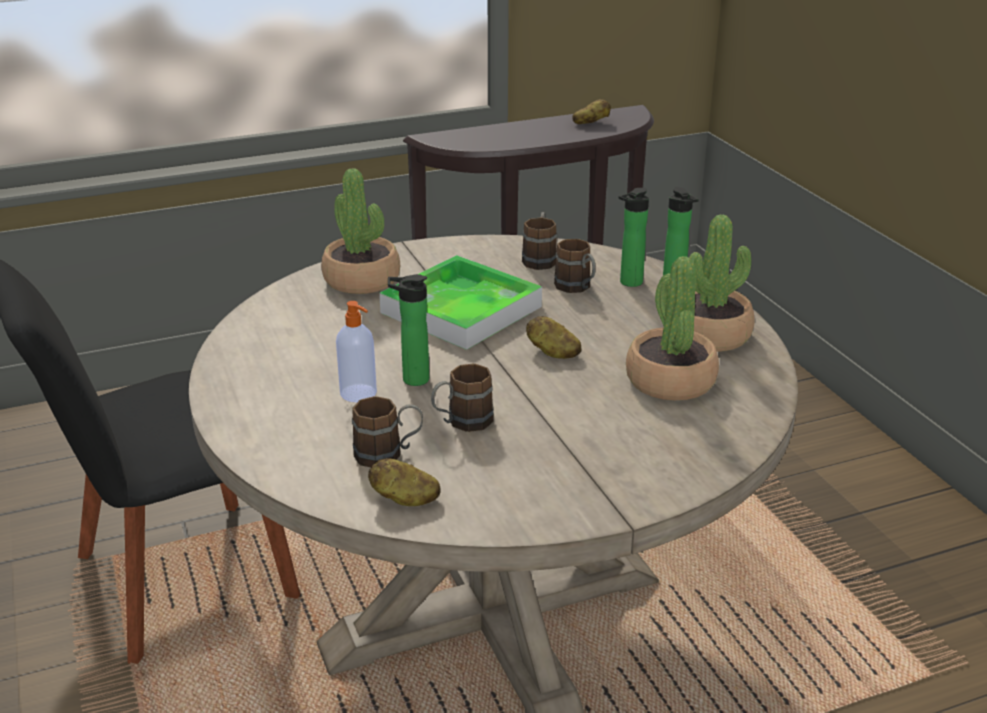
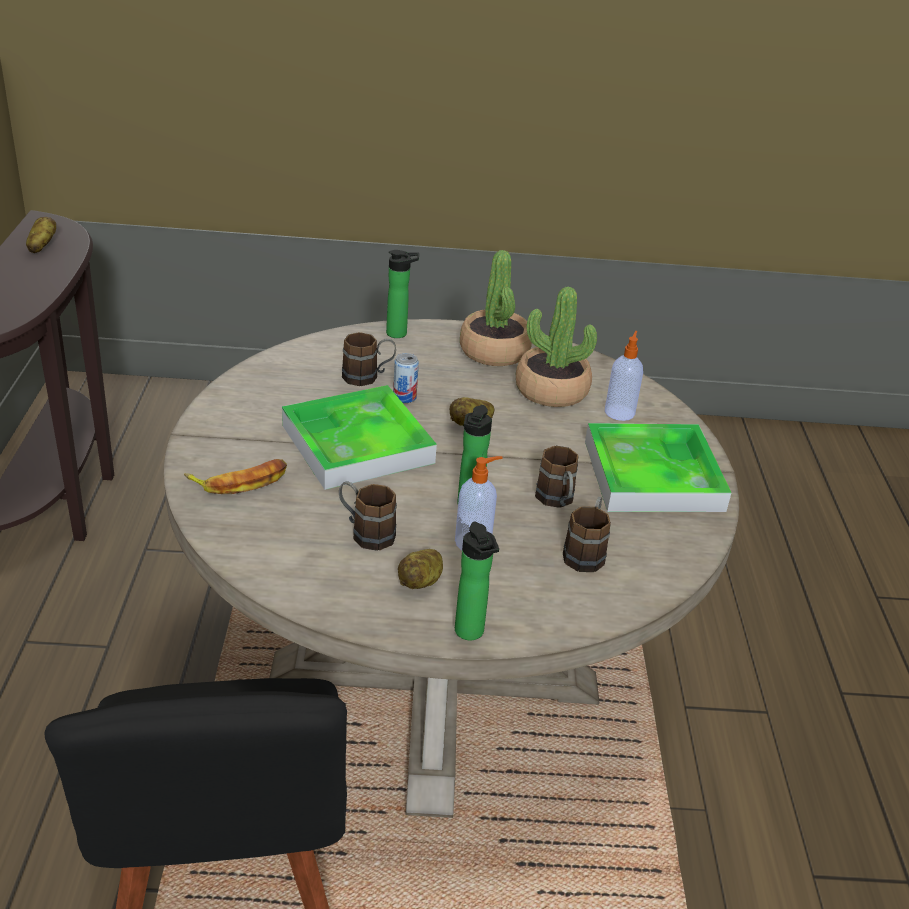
camera: 70 degrees left, 5 degrees up
(362, 280) = (240, 481): potted plant -> banana
(404, 499) = (656, 561): potato -> potato (421, 582)
(540, 258) = (292, 374): brown mug -> brown mug (365, 532)
(562, 311) = (404, 397): none -> can
(566, 472) = (653, 475): none -> tray
(628, 283) = (380, 352): bottle -> bottle (471, 634)
(677, 429) = (619, 412): none -> soap dispenser

